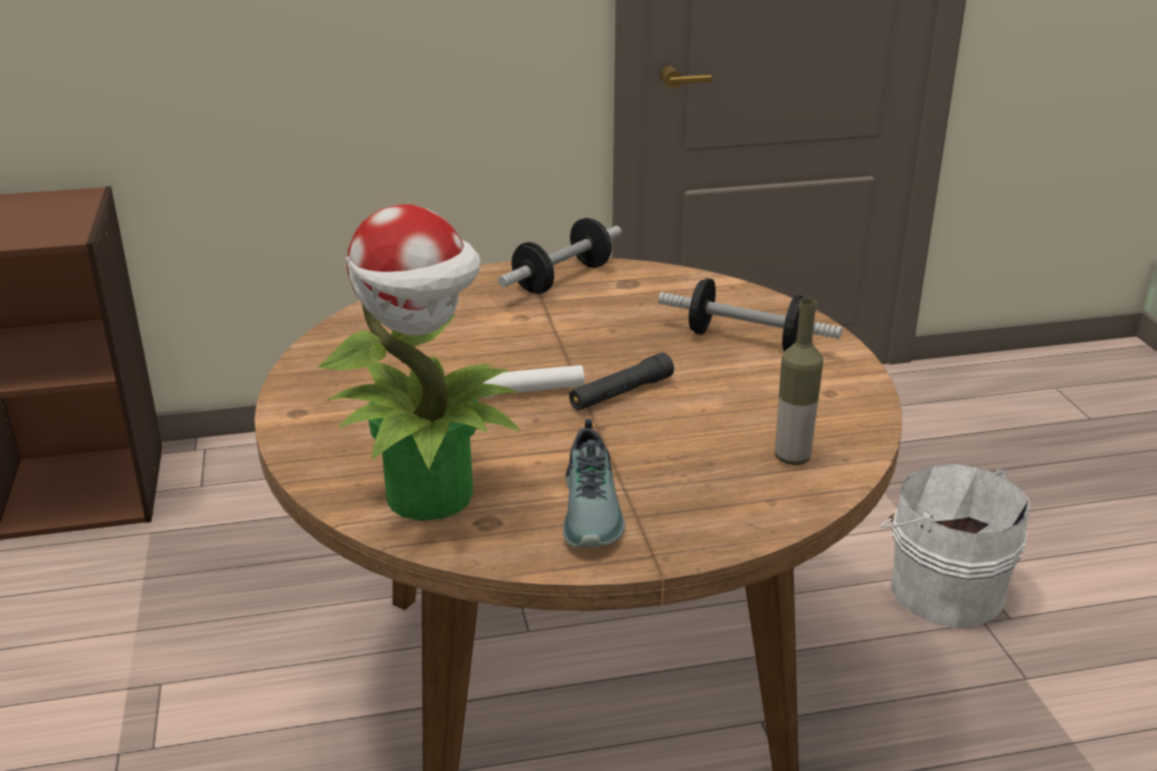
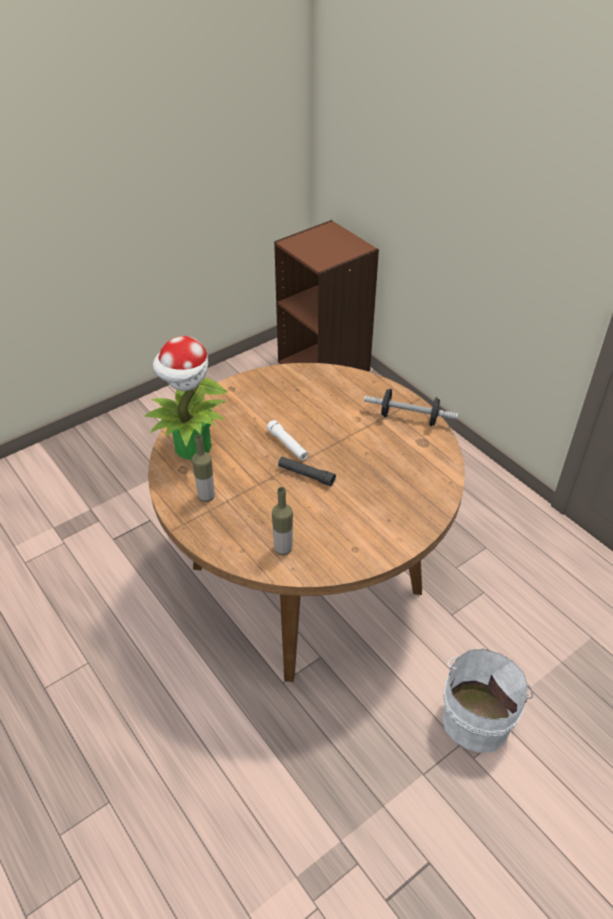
camera: 65 degrees right, 15 degrees up
(594, 510) = (206, 496): shoe -> bottle
(746, 340) = (390, 503): dumbbell -> none

